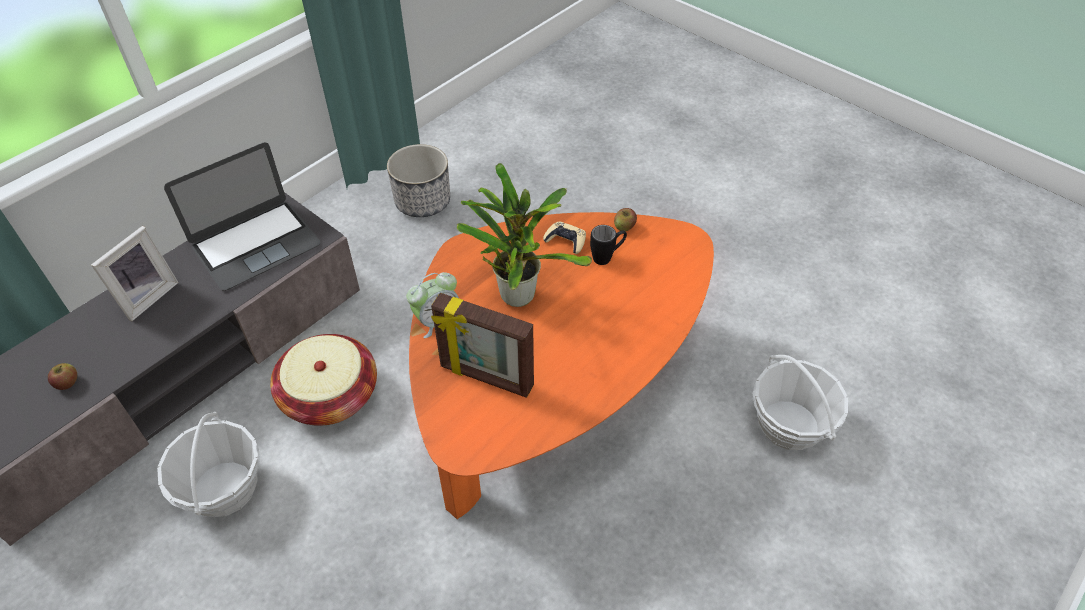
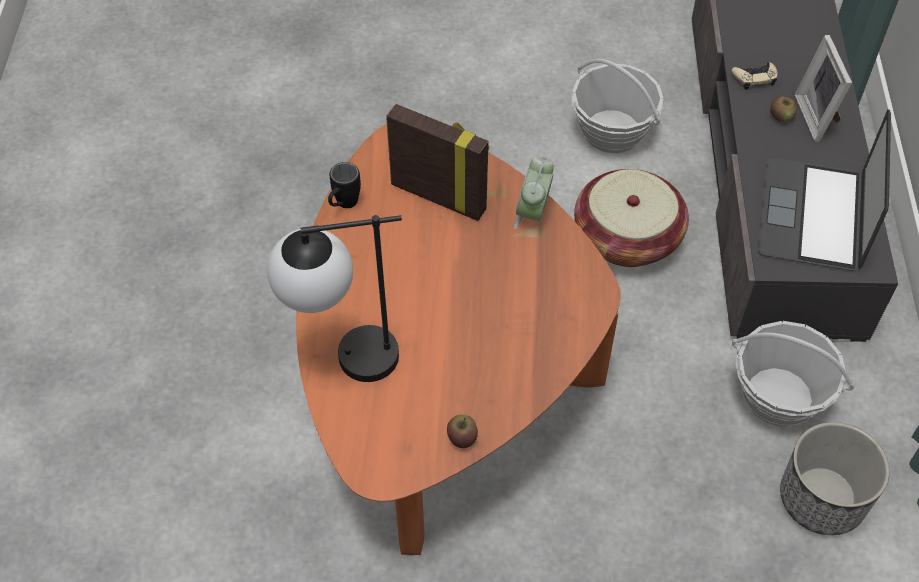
camera: 140 degrees right, 5 degrees up
(67, 382) = (762, 36): apple -> apple (781, 116)
(486, 377) = (439, 196): picture frame -> picture frame turned 45 degrees clockwise
(517, 292) = (494, 286): potted plant -> none
(566, 240) = (506, 375): beige game controller -> beige game controller (754, 78)
(607, 257) = (446, 385): black mug -> black mug (343, 205)
(660, 309) = (343, 360): none -> table lamp
(789, 425) = (185, 503): basket -> basket (778, 396)

